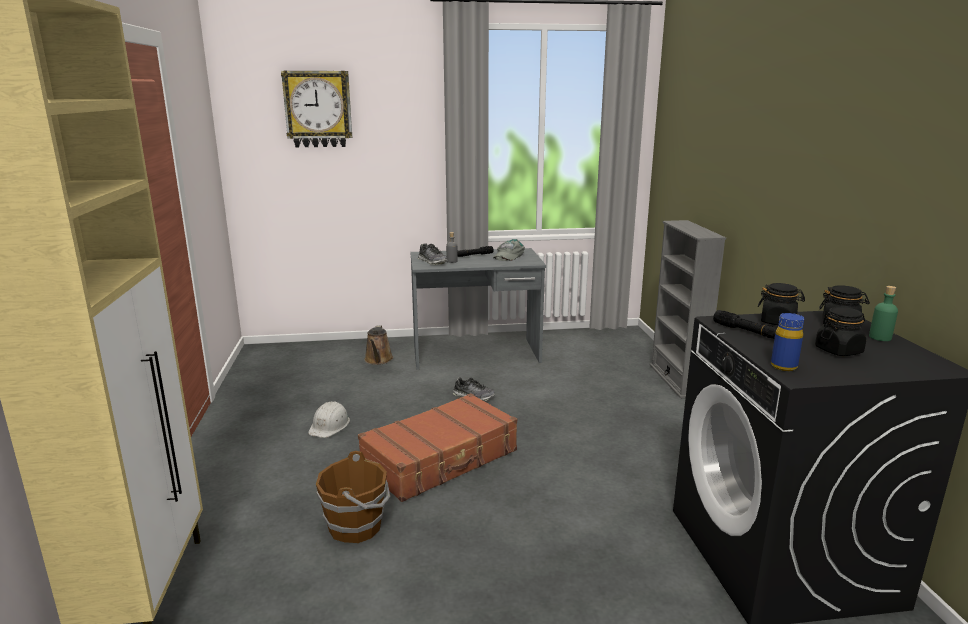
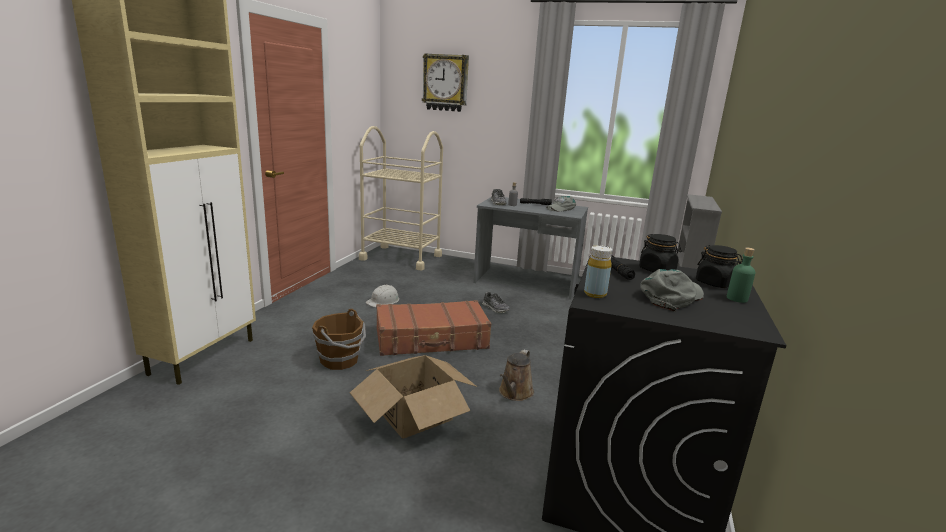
camera: 25 degrees right, 0 degrees up
(291, 357) = (401, 257): none -> beige cart
(378, 360) = (453, 271): brown watering can -> brown watering can (515, 393)
(514, 562) = (413, 413): none -> cardboard box
(783, 366) = (595, 294): blue bottle -> yellow bottle
(838, 350) = (672, 297): black jar -> grey cap

